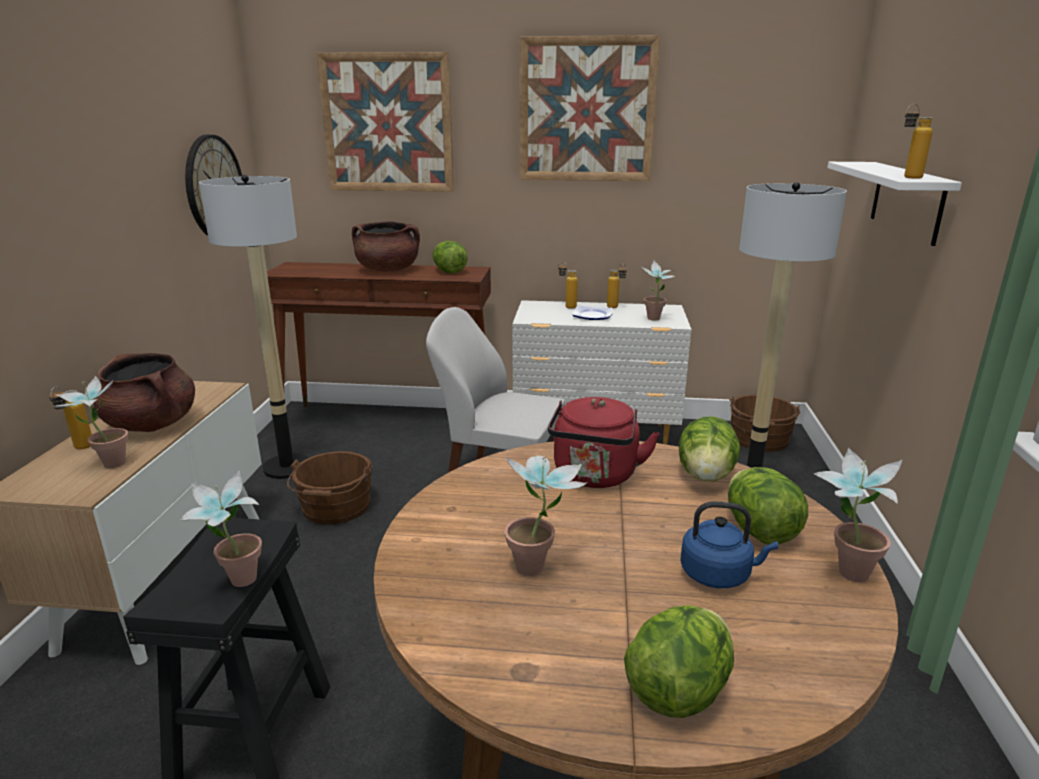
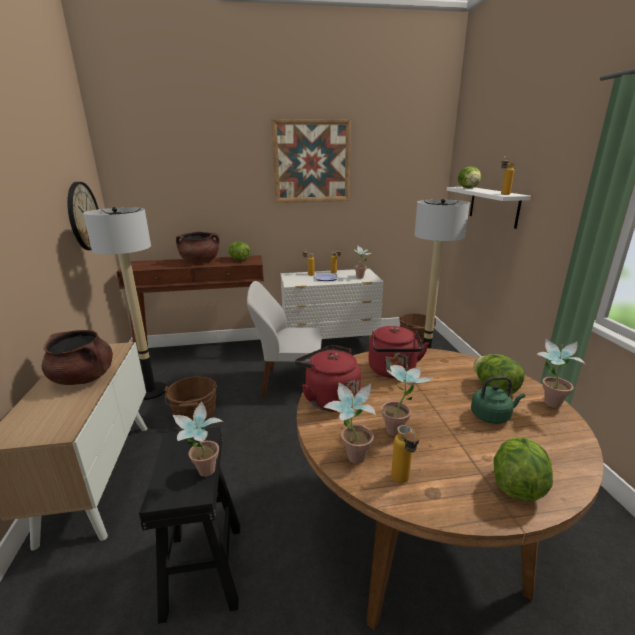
camera: 15 degrees left, 0 degrees up
(79, 449) = (38, 403): bottle -> bottle (402, 483)
(106, 464) = (65, 410): potted plant -> potted plant (350, 460)
(387, 123) = (191, 171): picture -> none
(460, 502) = (329, 398): none -> red kettle
(706, 476) = (449, 362): lettuce -> lettuce (468, 188)
(719, 574) = (492, 416): blue kettle -> green kettle

